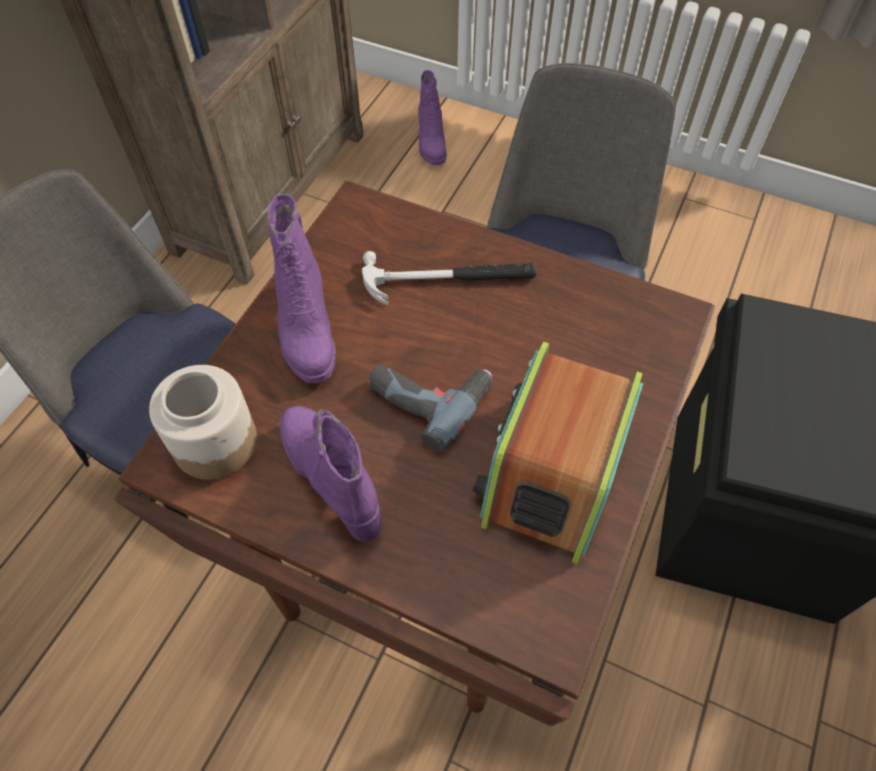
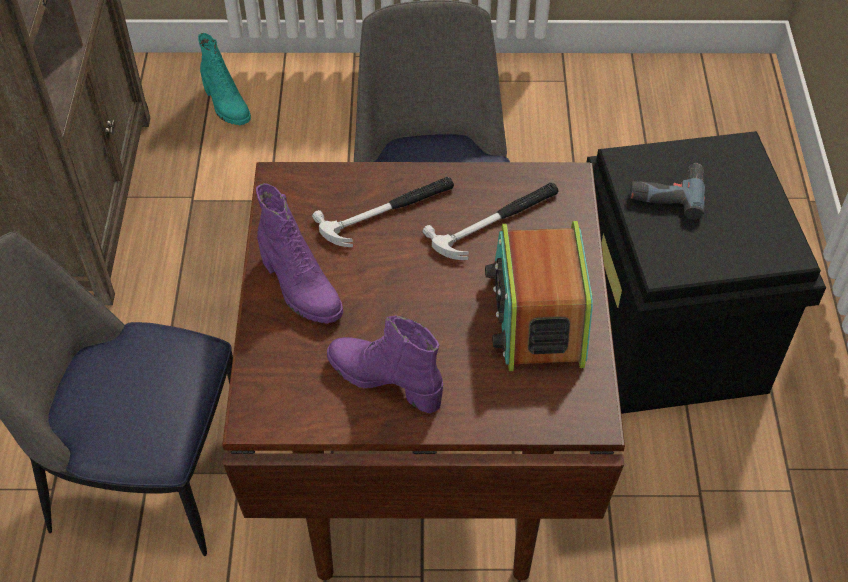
camera: 25 degrees left, 5 degrees down
(216, 441) = (282, 391): jar -> none
(429, 395) = (421, 299): power drill -> power drill (666, 191)
(430, 144) = (225, 105): purple boot -> turquoise boot
(564, 334) = (496, 221): none -> hammer

